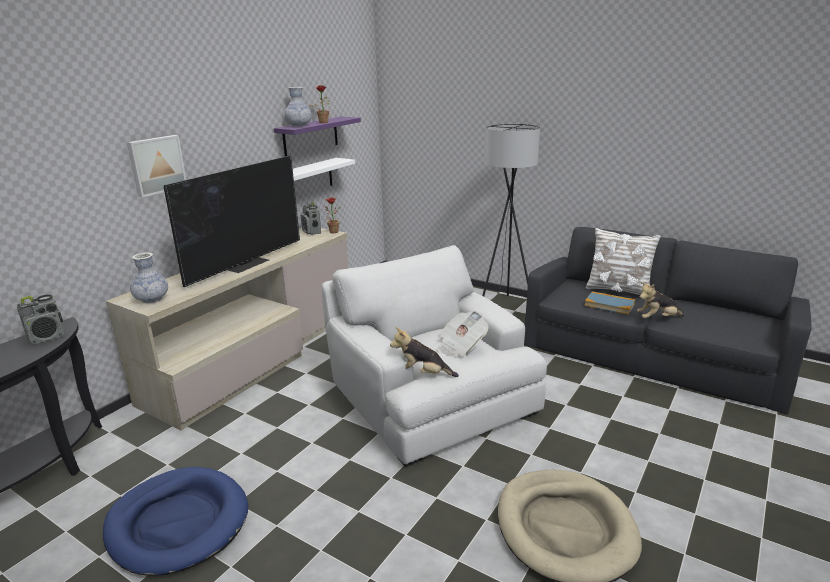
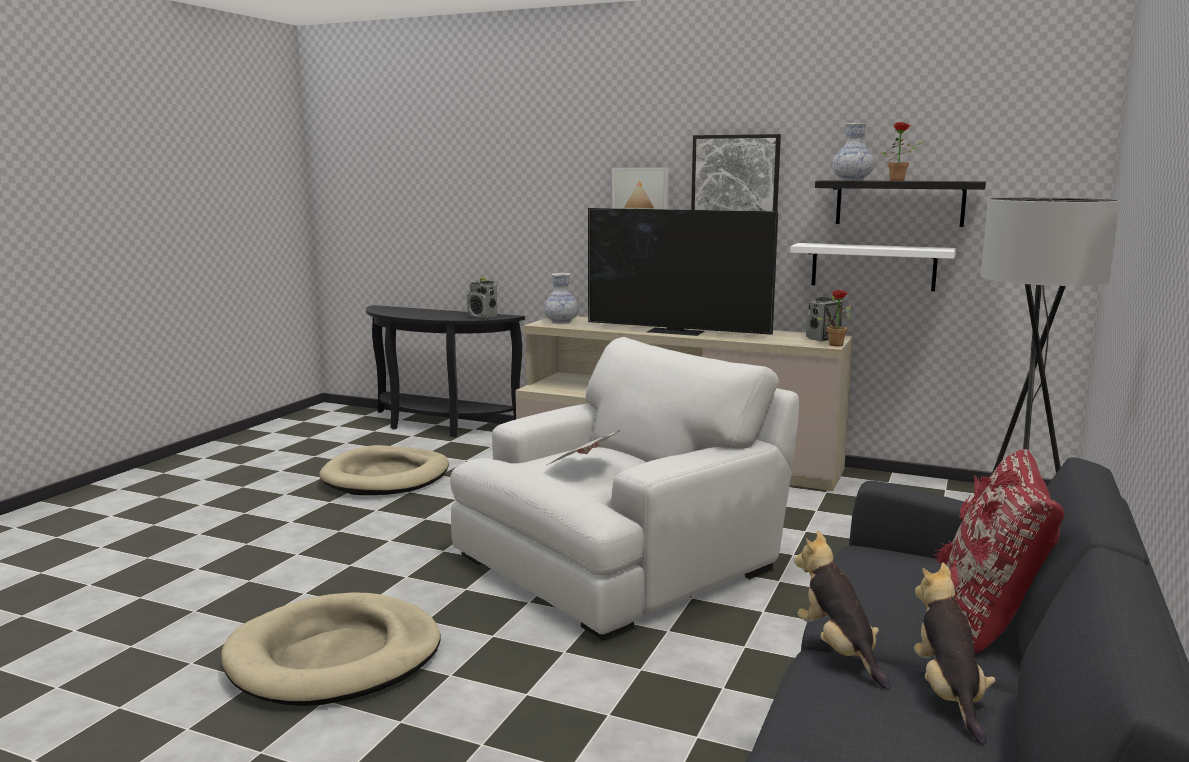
camera: 80 degrees right, 10 degrees down
(178, 523) = (386, 477): blue dog bed -> beige dog bed
(224, 136) = (735, 179): none -> picture
(310, 136) = (899, 203): purple shelf -> black shelf
(423, 374) = (513, 461): plush toy -> plush toy (948, 694)
(609, 305) = (874, 598): book -> none
(618, 290) = (985, 617): white pillow -> red pillow

